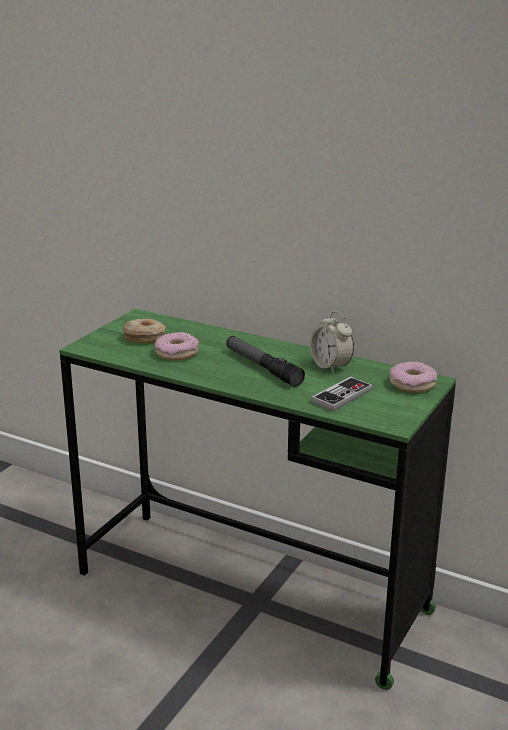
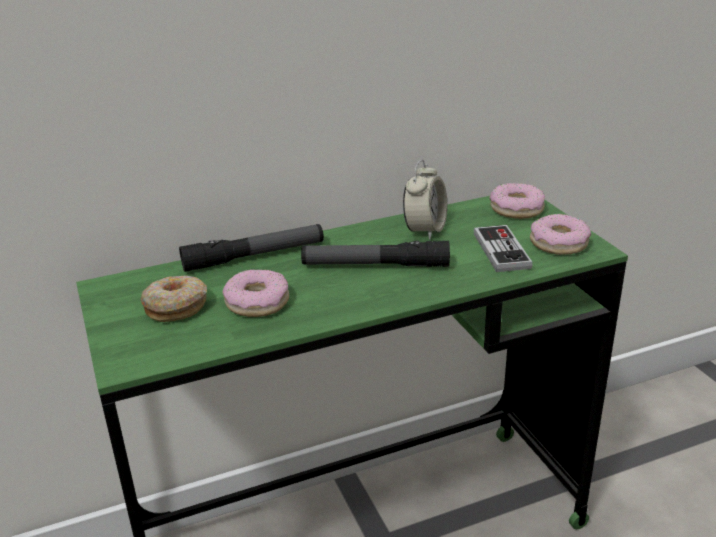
camera: 50 degrees left, 5 degrees up
(221, 335) = (254, 256): none -> flashlight
(330, 366) = (425, 230): alarm clock -> alarm clock turned 75 degrees counterclockwise
(384, 410) = (558, 243): none -> donut

